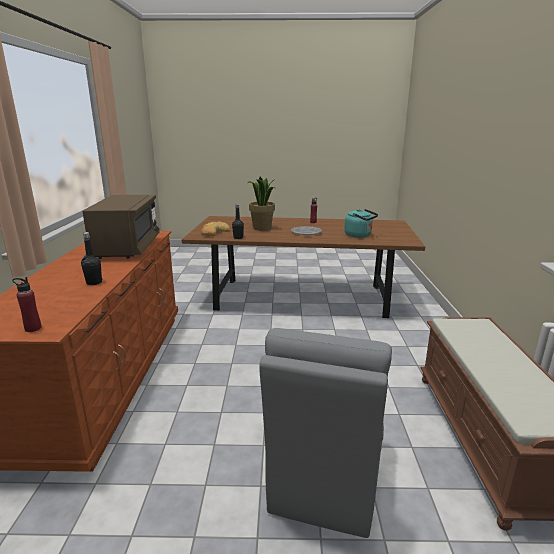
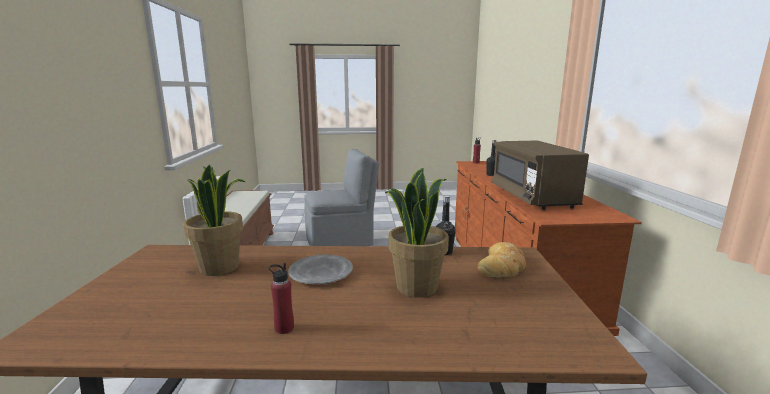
camera: 175 degrees right, 5 degrees down
(325, 478) = (341, 241): grey chair -> grey chair turned 60 degrees clockwise
(359, 235) = (220, 267): turquoise kettle -> potted plant

